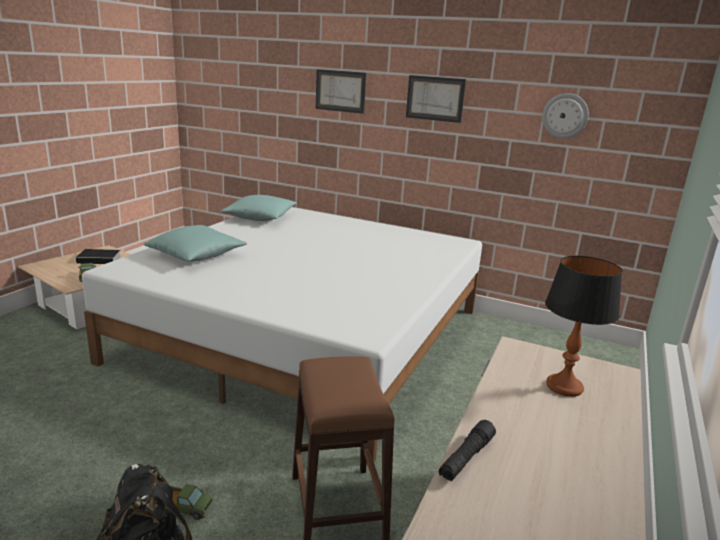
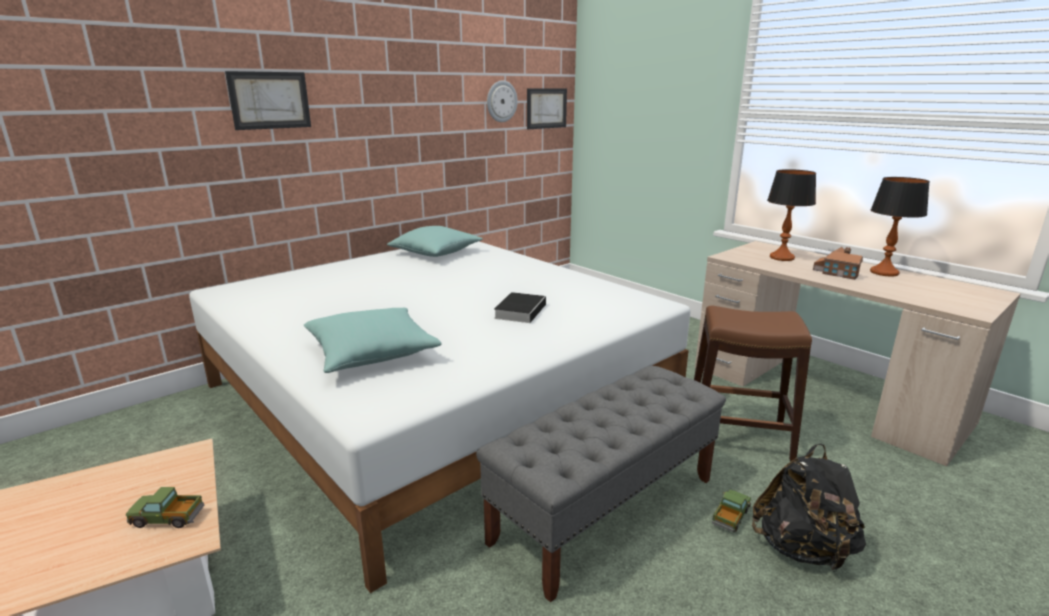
camera: 65 degrees left, 0 degrees up
(100, 259) = (78, 501): book -> book (520, 310)
(183, 435) = (605, 509): none -> grey bench
(260, 218) = (257, 303): turquoise pillow -> turquoise pillow (436, 253)
(435, 98) = (391, 97): picture -> picture (546, 108)
(466, 458) = (875, 291): black flashlight -> none
(536, 429) = (835, 272): none -> toy house
(593, 482) = (884, 272): none -> table lamp

